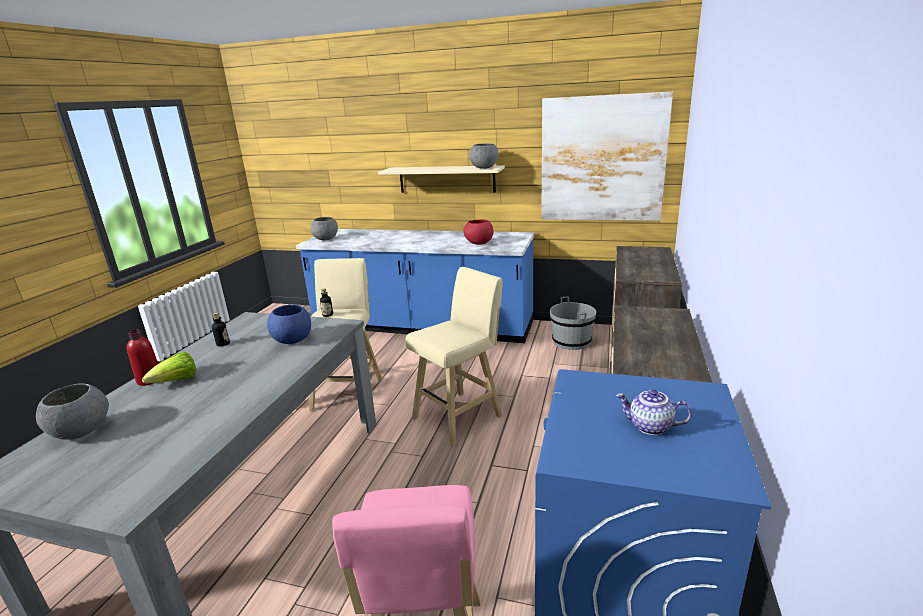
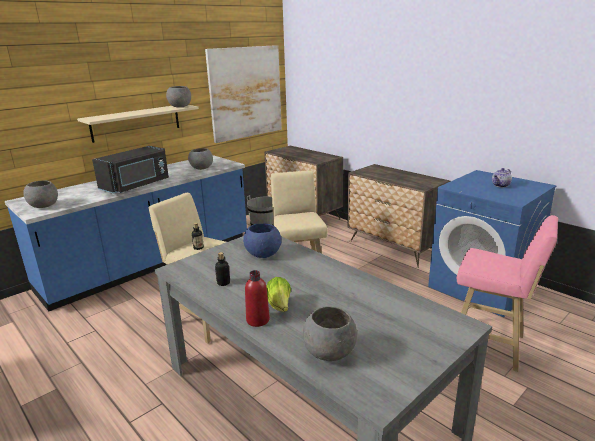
camera: 60 degrees left, 0 degrees up
(400, 242) = (137, 185): none -> black microwave
(479, 243) = (201, 168): red bowl -> grey bowl

